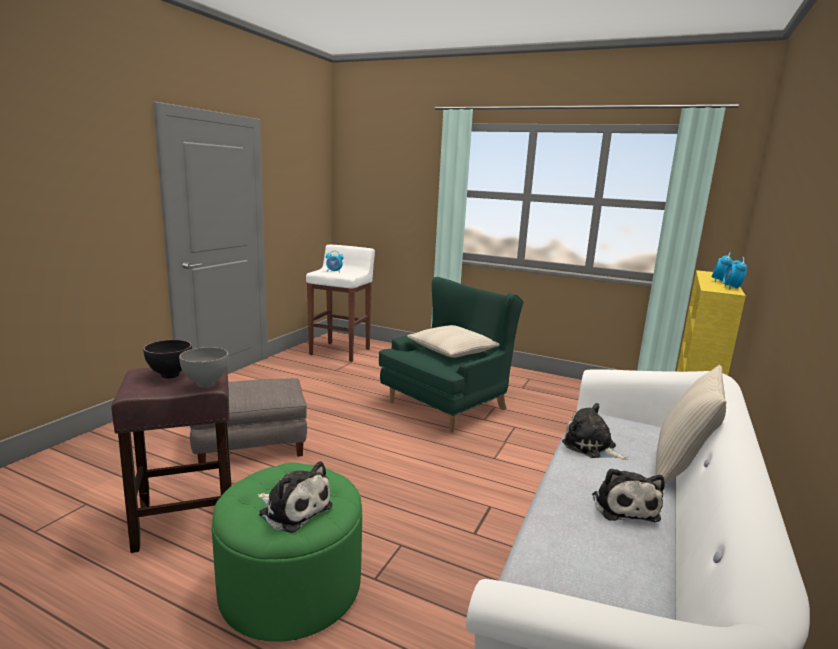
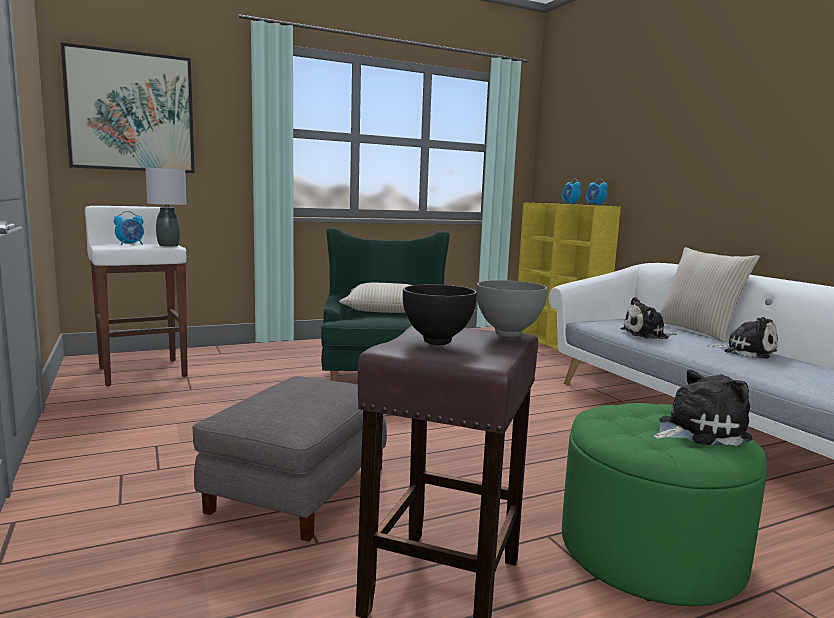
camera: 50 degrees left, 5 degrees down
(348, 275) = (168, 245): none -> grey table lamp
(372, 182) = (131, 112): none -> picture

